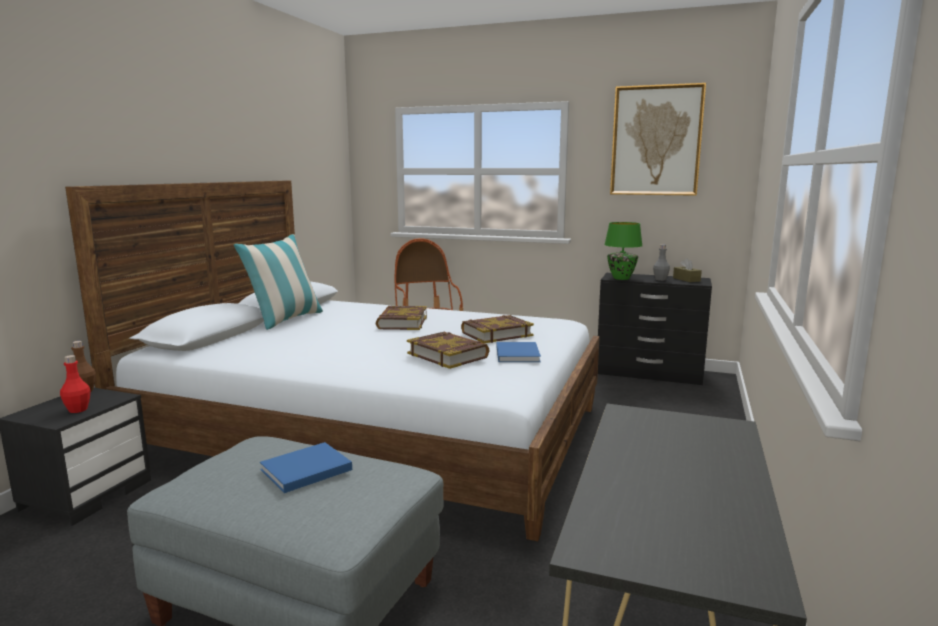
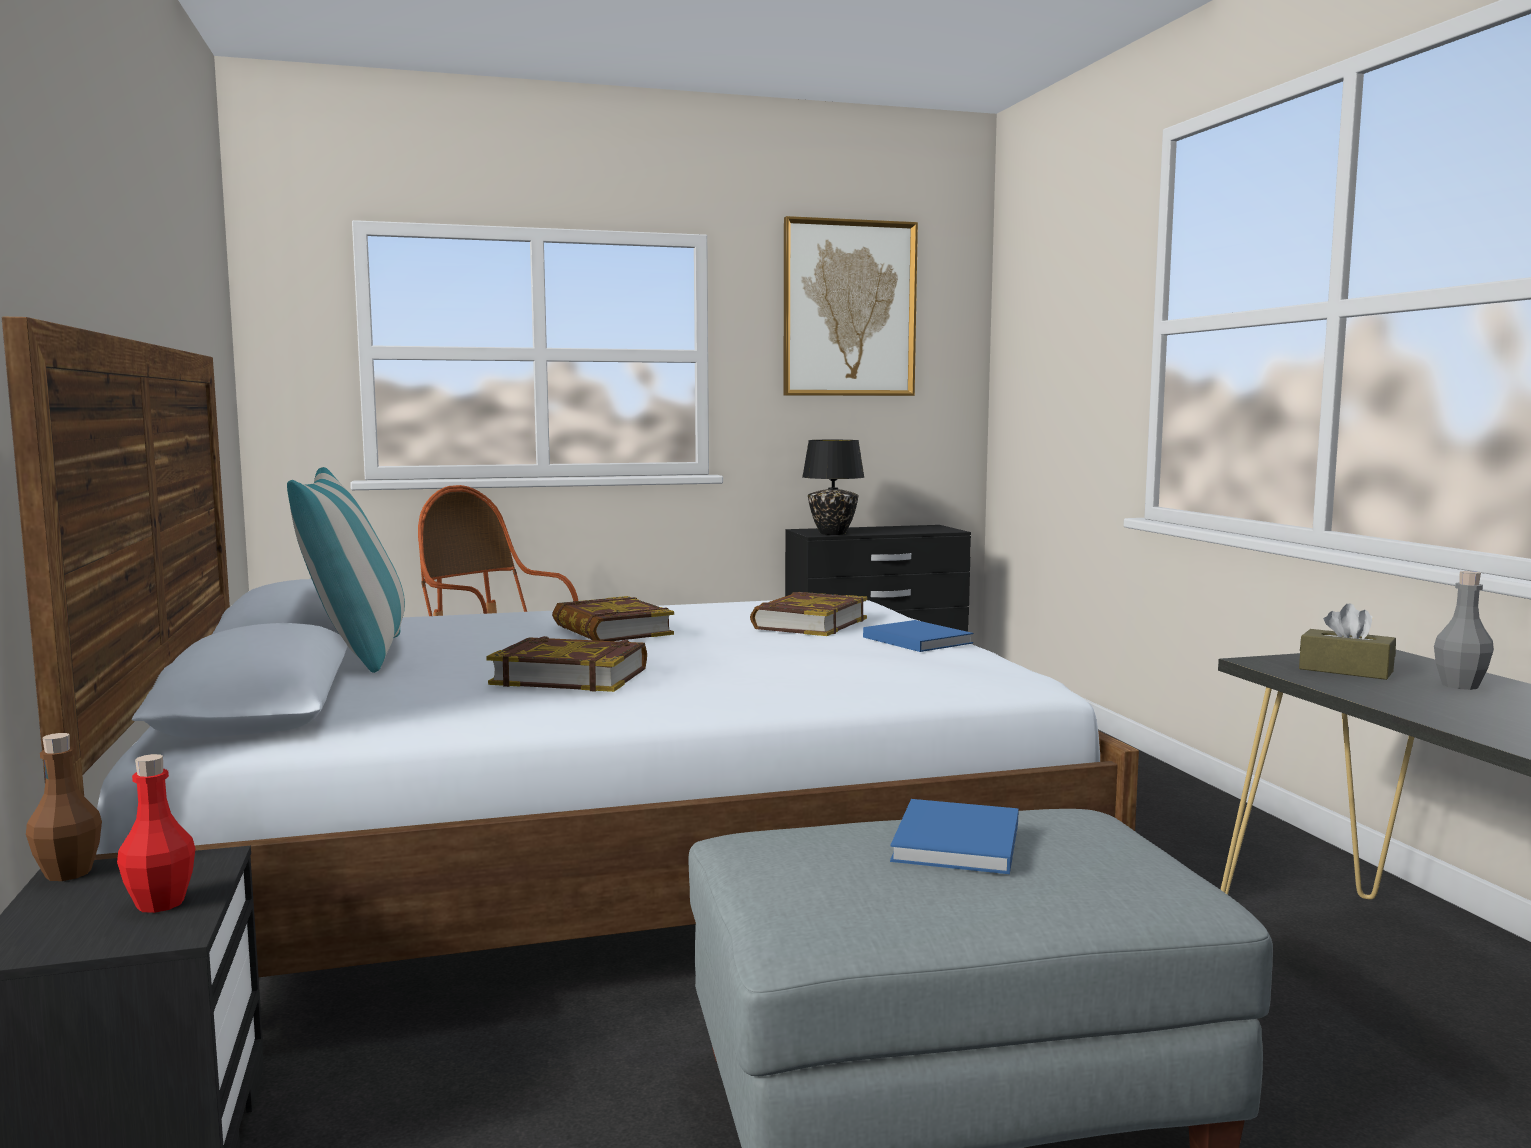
camera: 35 degrees left, 5 degrees down
(448, 355) = (836, 653): book -> book (570, 676)
(620, 278) = (832, 533): green table lamp -> black table lamp
(660, 279) = (887, 530): grey bottle -> grey bottle (1460, 685)
(686, 279) = (919, 528): brown tissue box -> brown tissue box (1345, 670)

